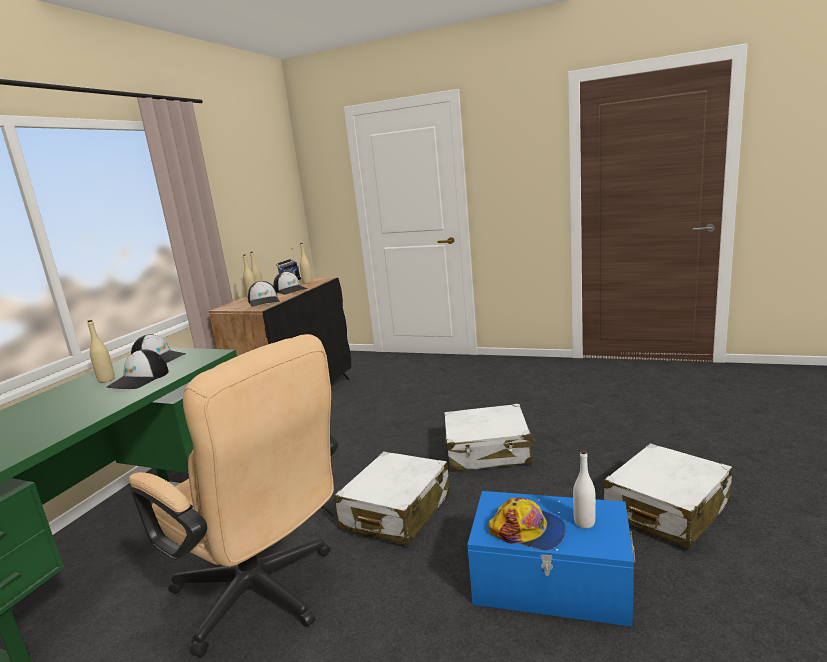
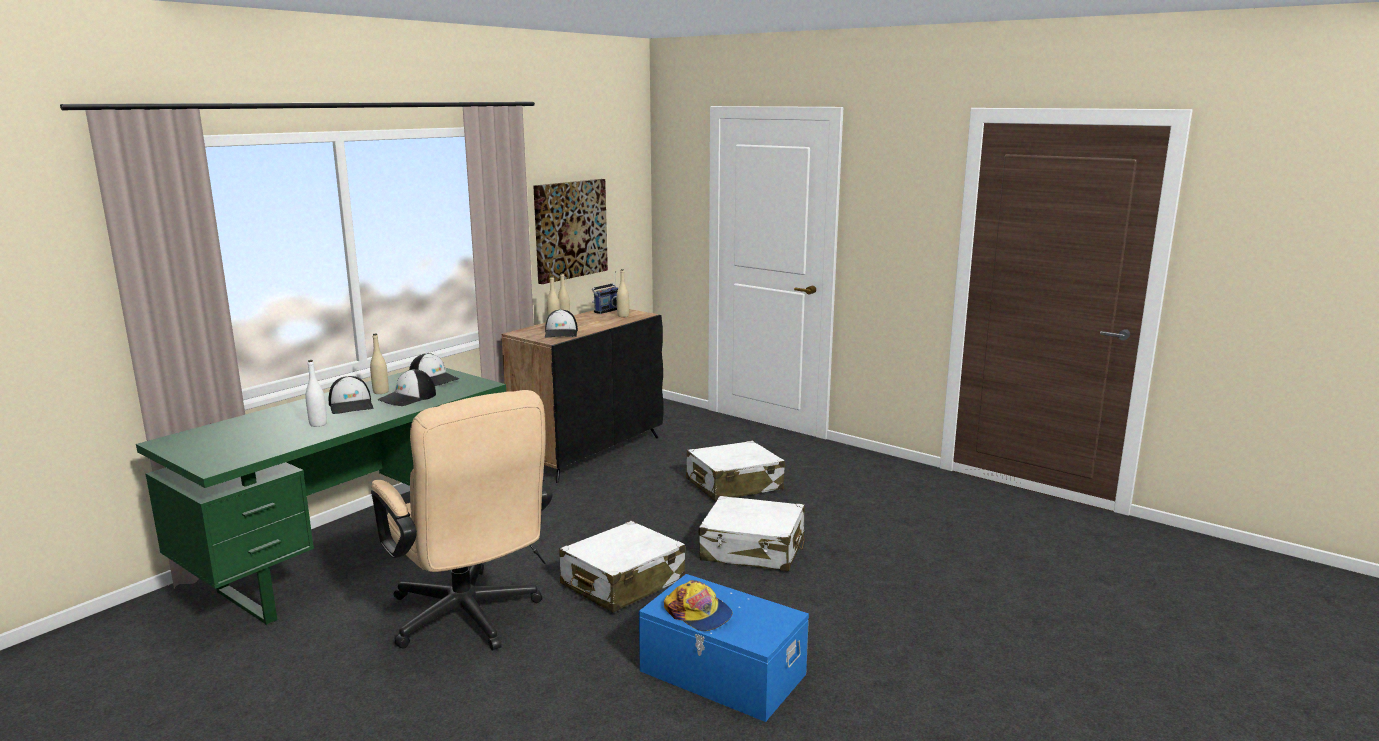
camera: 15 degrees right, 0 degrees up
(246, 218) = (570, 229): none -> picture
(290, 290) = (598, 323): cap -> cap (351, 405)
(584, 522) = (754, 620): white bottle -> white bottle (318, 424)
(666, 510) = (888, 646): white suitcase -> white suitcase (733, 485)

